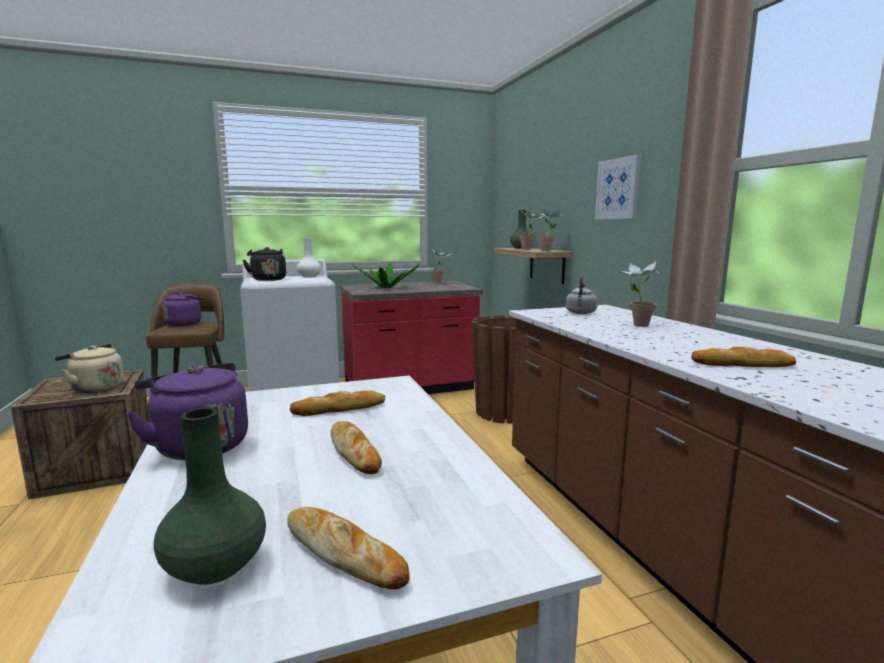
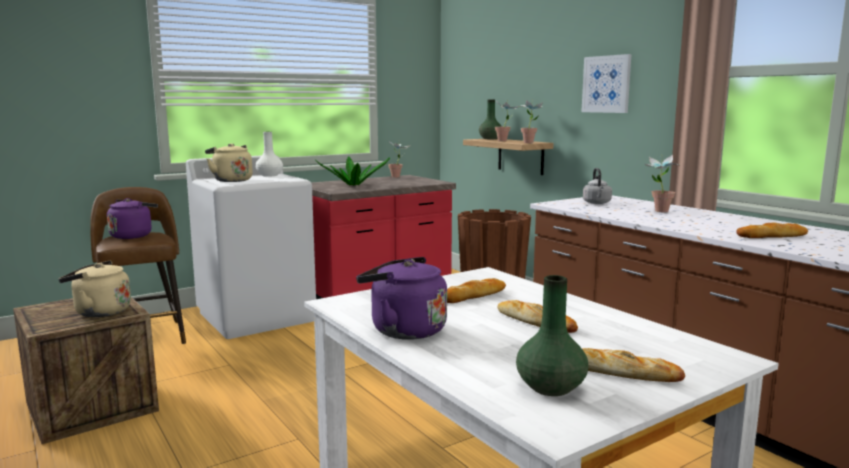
camera: 15 degrees left, 0 degrees up
(268, 279) = (231, 180): black kettle -> beige kettle

